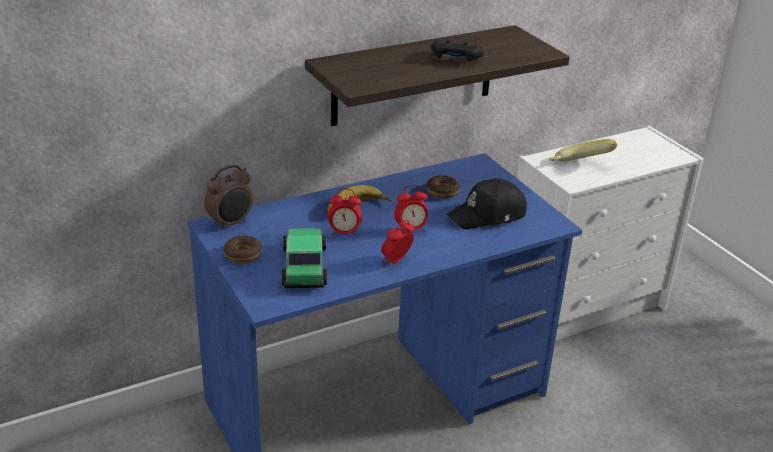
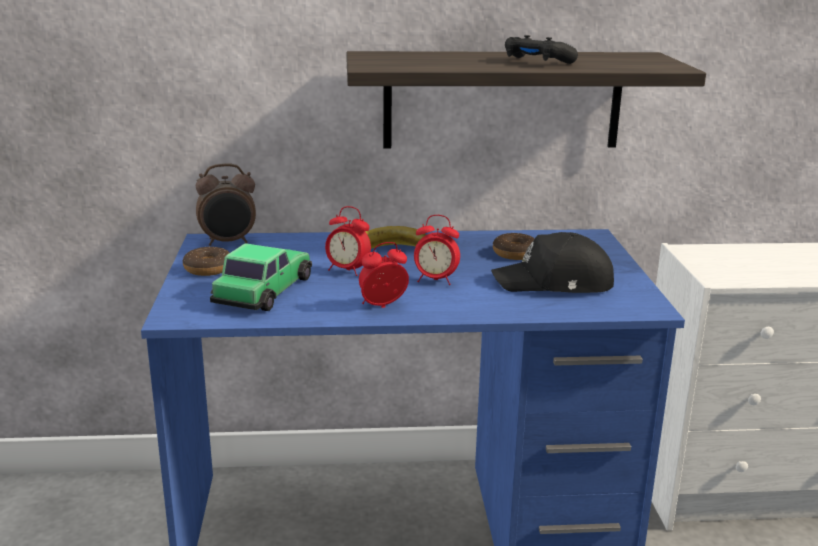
camera: 25 degrees right, 10 degrees down
(579, 167) = (742, 264): banana -> none

